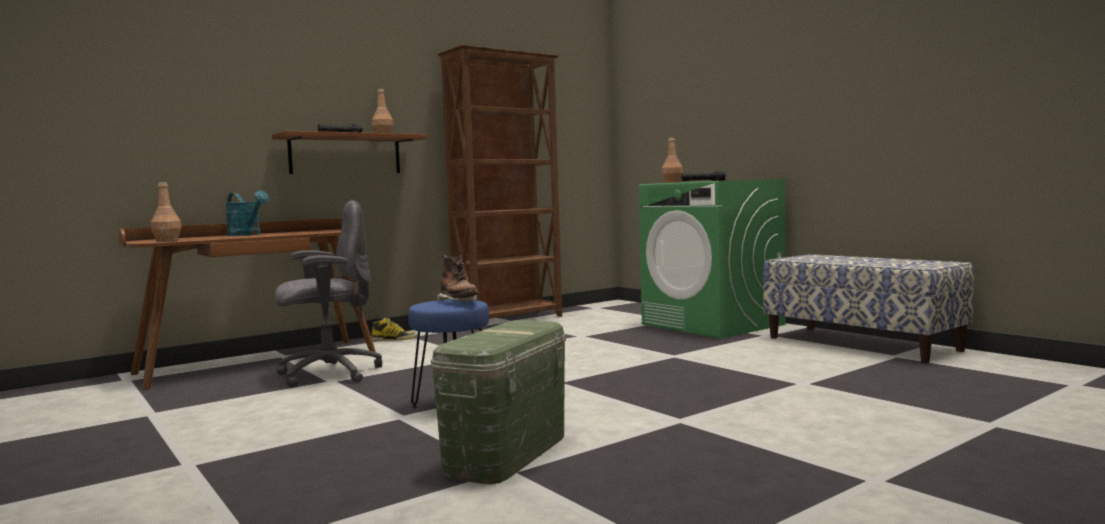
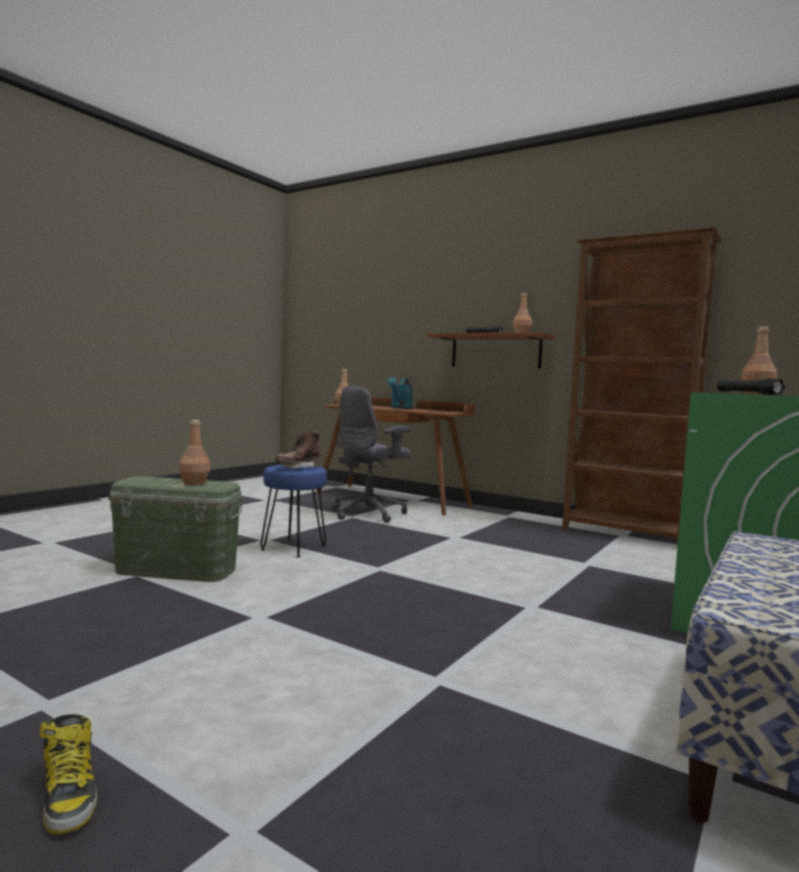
camera: 70 degrees right, 0 degrees up
(327, 374) = (369, 514): grey office chair -> grey office chair turned 90 degrees clockwise
(394, 339) = (492, 514): boot -> boot (68, 795)
(515, 329) = (194, 483): none -> brown bottle

